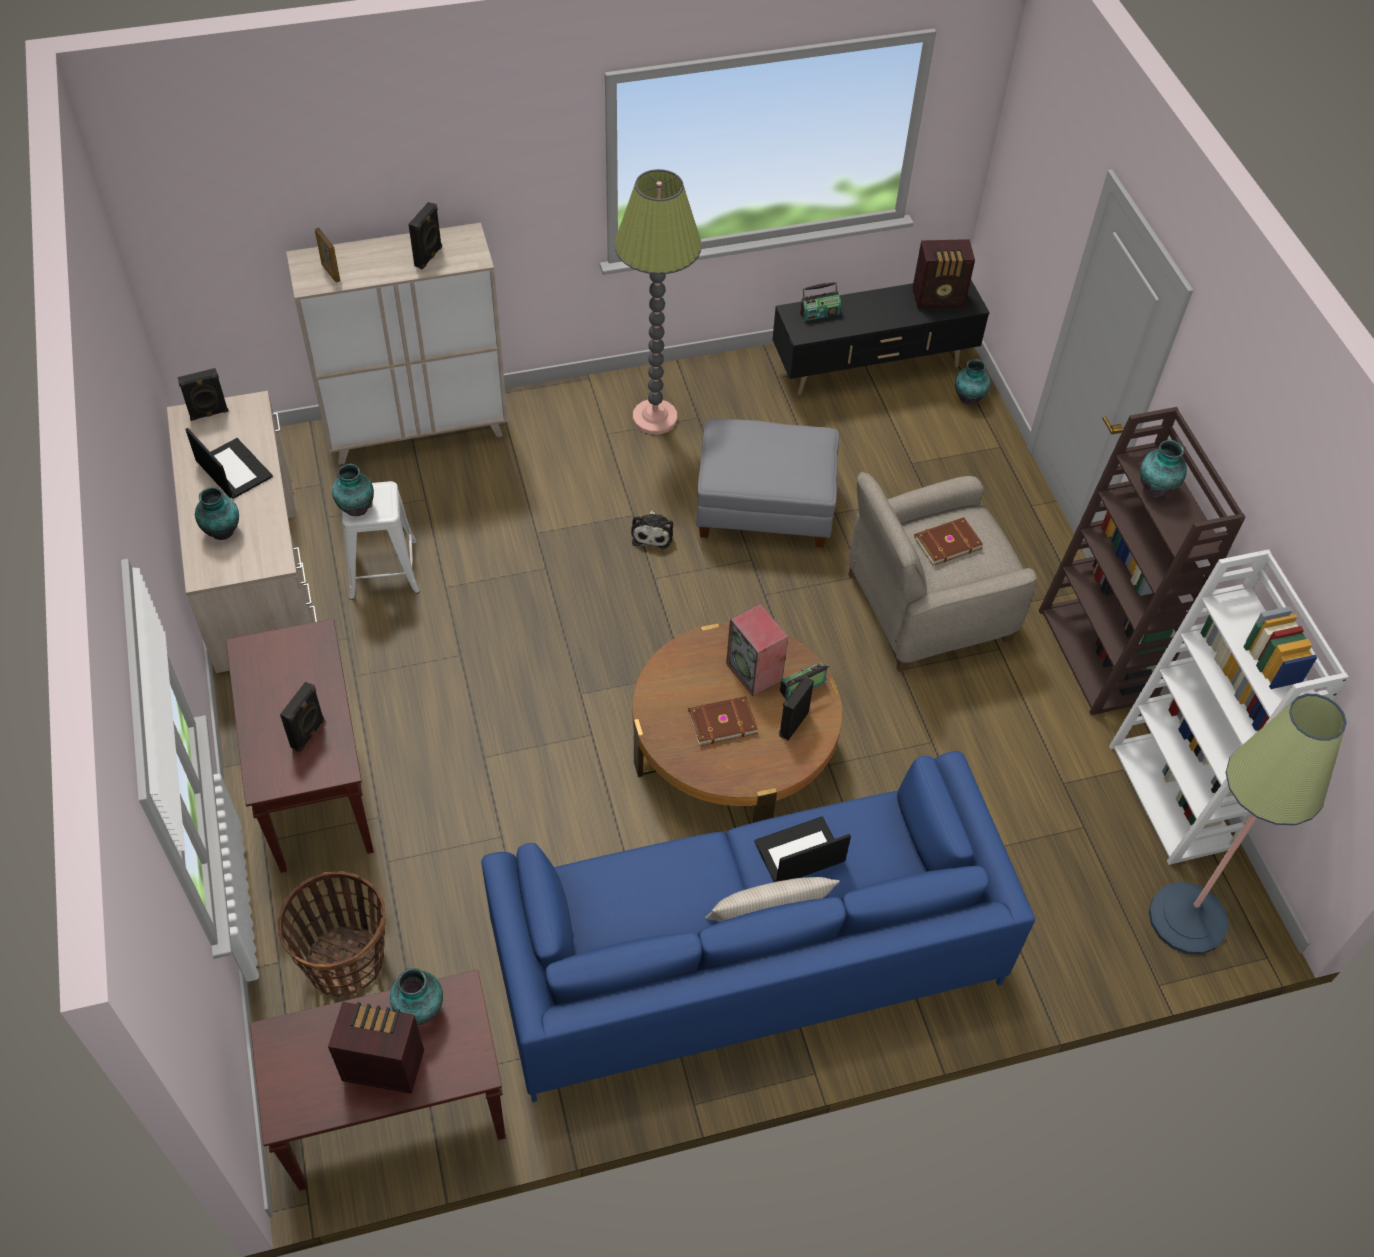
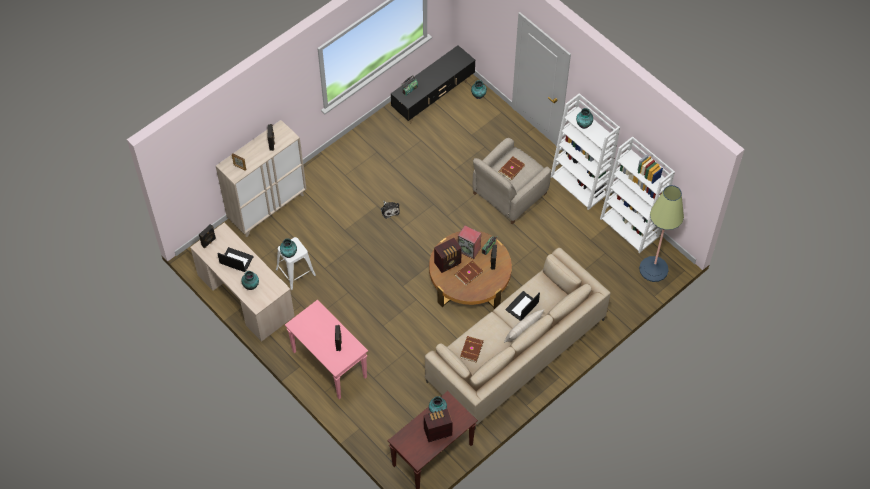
camera: 25 degrees left, 5 degrees up
(315, 785) = (328, 364): brown console table -> pink console table
(346, 961) = (382, 417): basket -> none
(618, 899) = (472, 349): none -> brown book
(655, 418) = (360, 159): floor lamp -> none
(746, 955) = (515, 350): blue sofa -> beige sofa
(764, 508) = (426, 180): grey ottoman -> none
(939, 298) = (452, 61): radio -> radio (448, 263)
(1098, 655) = (580, 185): brown bookcase -> white bookcase

